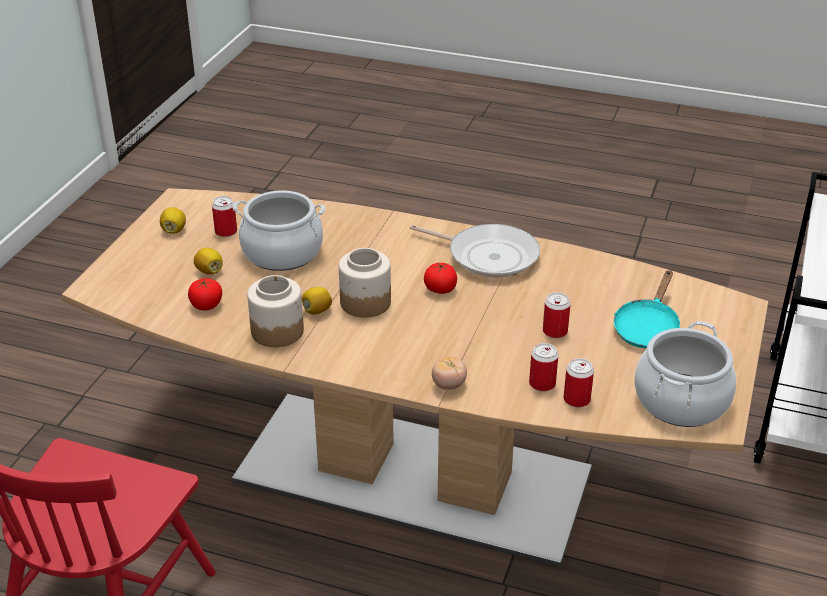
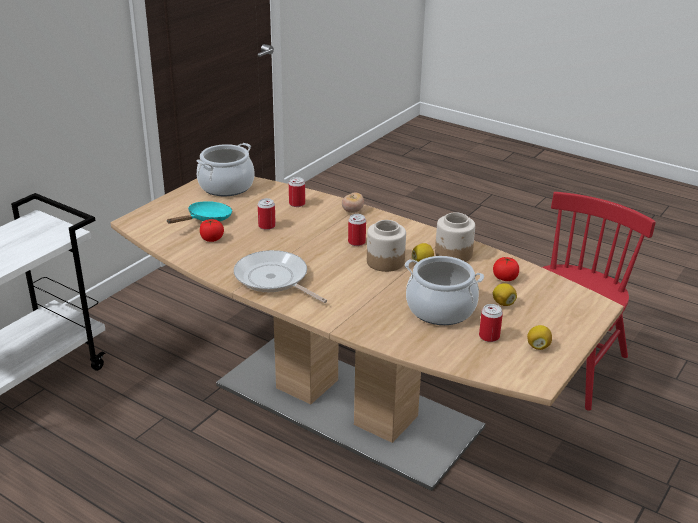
camera: 165 degrees left, 5 degrees down
(440, 289) = (326, 262): tomato -> tomato (212, 239)
(576, 399) = (283, 195): can -> can (356, 242)

